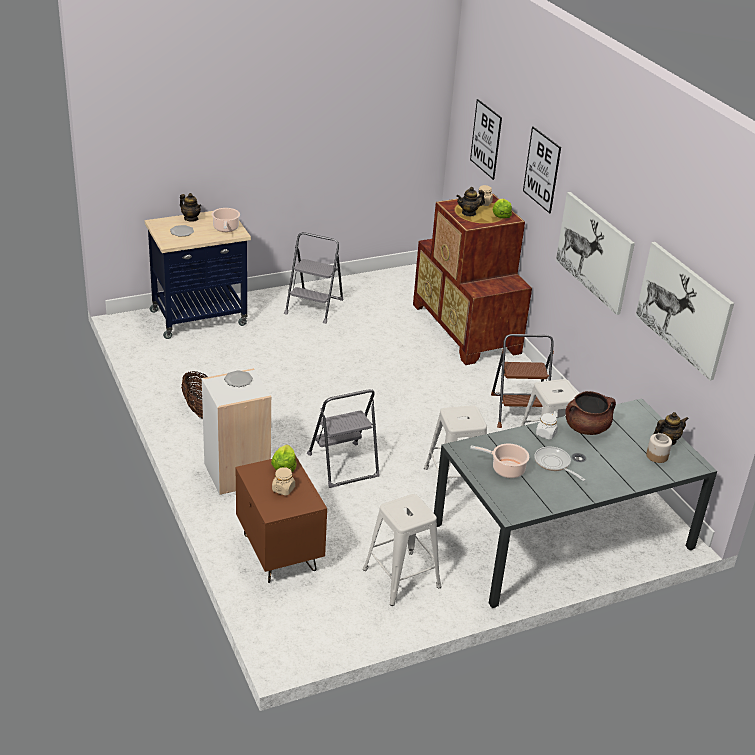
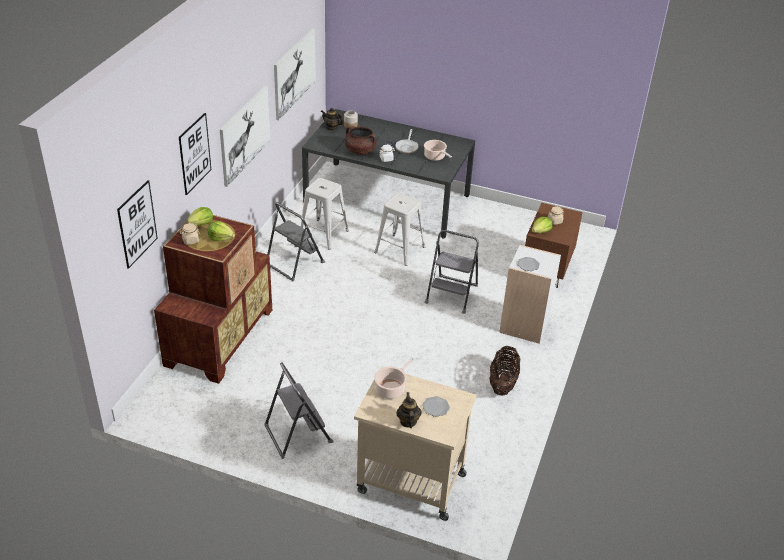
camera: 135 degrees left, 5 degrees up
(199, 318) = (410, 483): blue cart -> beige cart
(401, 578) = (495, 227): white stool -> none
(469, 213) = (220, 238): teapot -> lettuce
(519, 409) = (293, 263): brown step ladder -> grey step ladder

